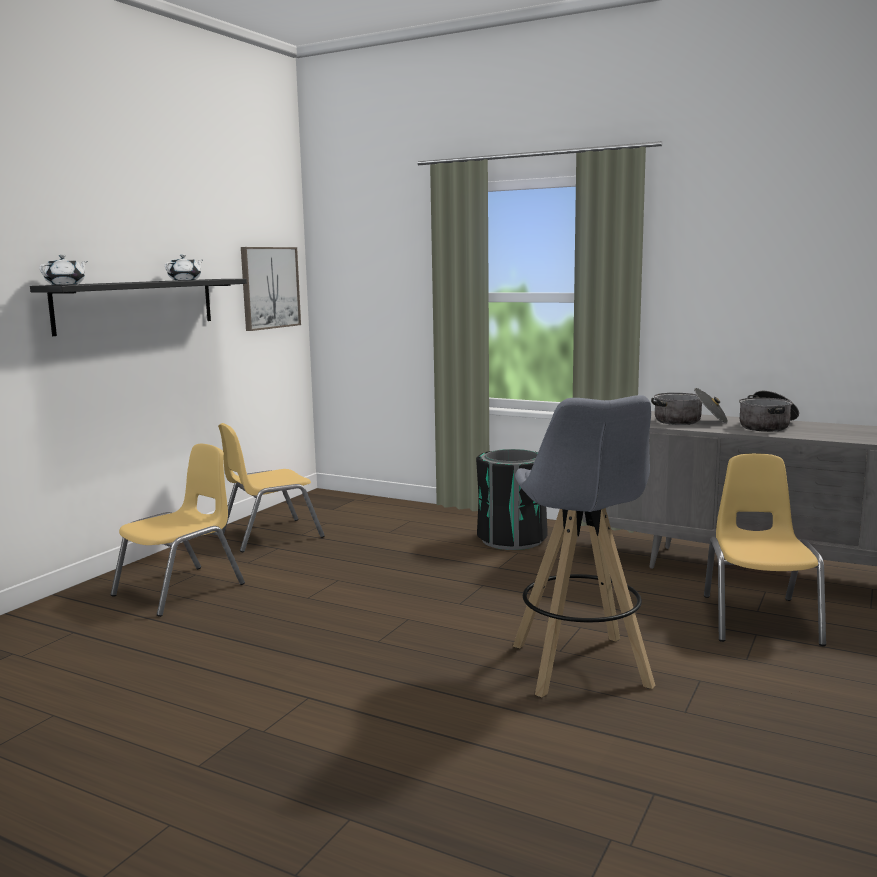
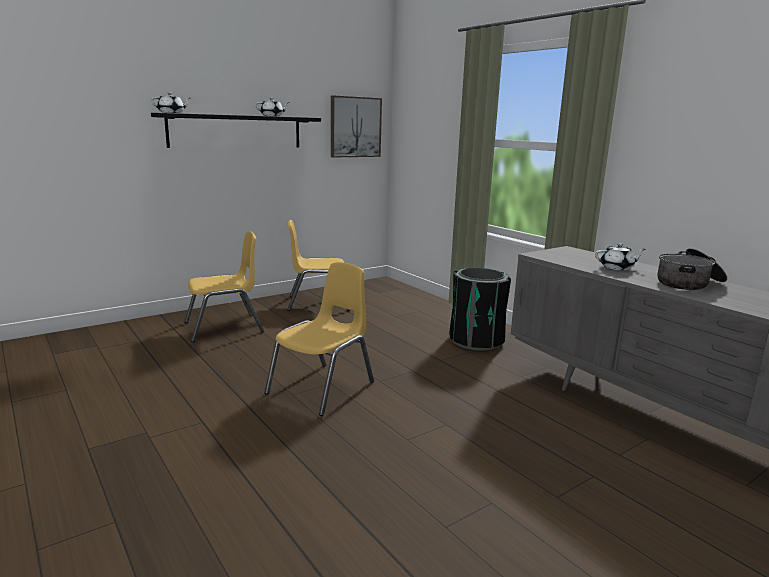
camera: 25 degrees right, 5 degrees up
(580, 667) = (406, 459): grey stool -> none
(689, 421) = (617, 268): cooking pot -> white teapot
(759, 619) = (612, 463): yellow chair -> yellow chair (322, 388)

